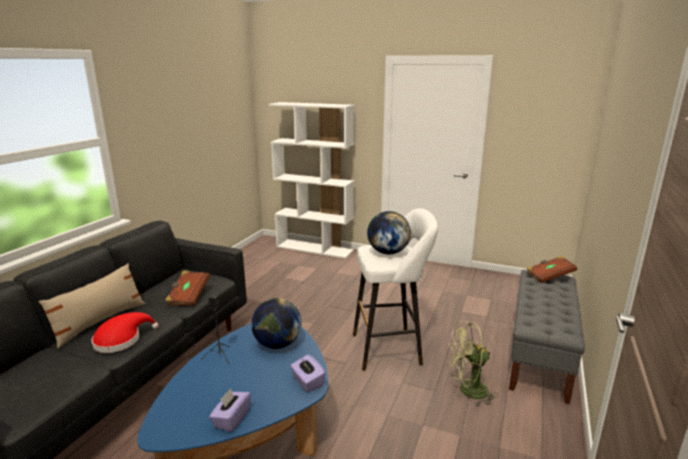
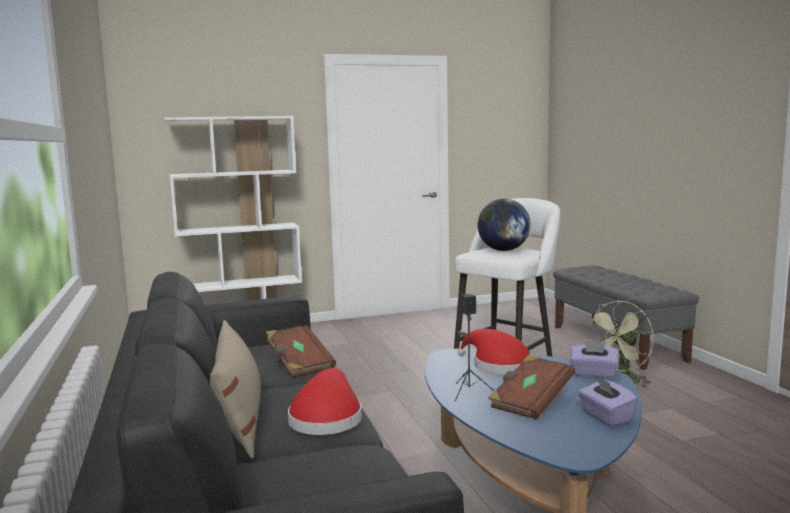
camera: 40 degrees left, 10 degrees down
(277, 344) = (497, 365): globe -> red hat
(549, 276) = (586, 268): brown book -> brown book (530, 402)

